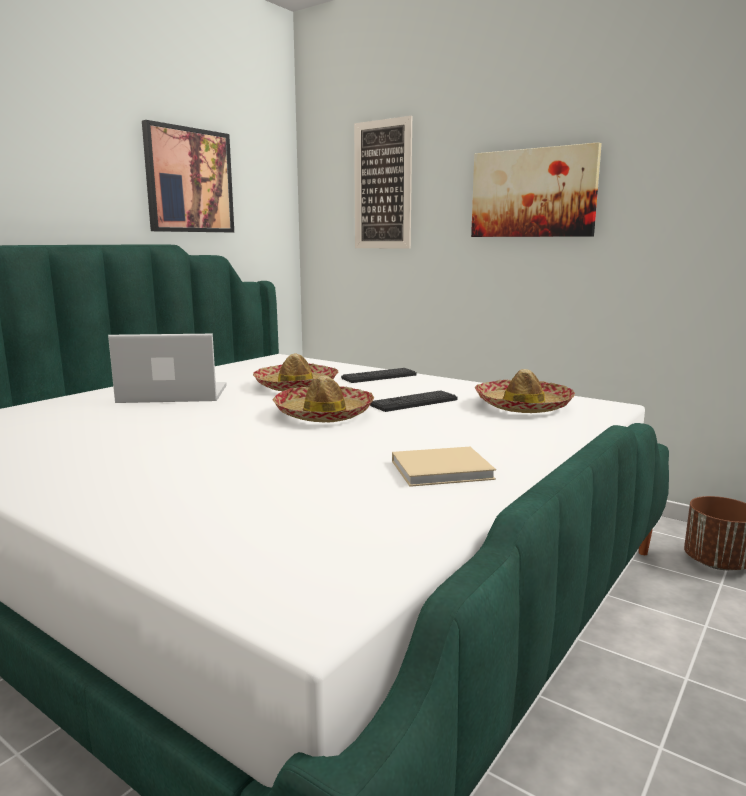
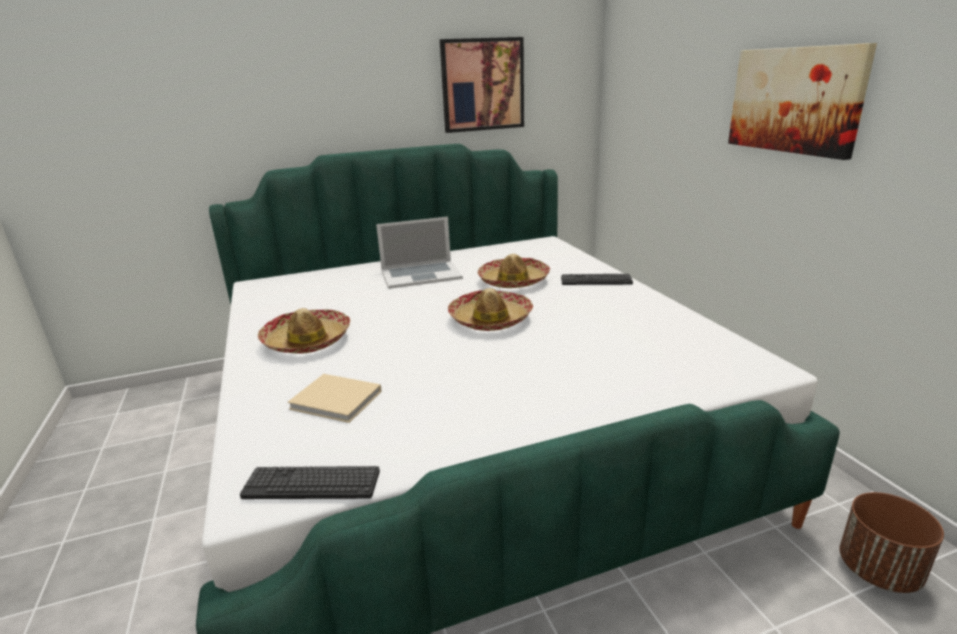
camera: 35 degrees right, 10 degrees up
(173, 394) = (421, 274): laptop -> laptop turned 135 degrees clockwise
(382, 185) = (663, 79): picture -> none
(414, 402) = (579, 320): keyboard -> keyboard (311, 484)
(444, 470) = (492, 407): beige book -> beige book (338, 400)
(522, 406) = (672, 347): hat -> hat (307, 341)

